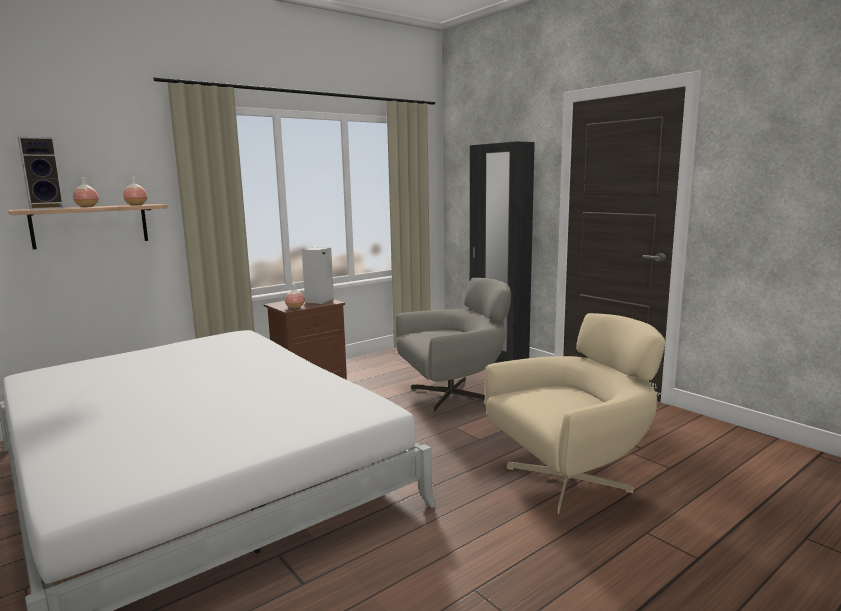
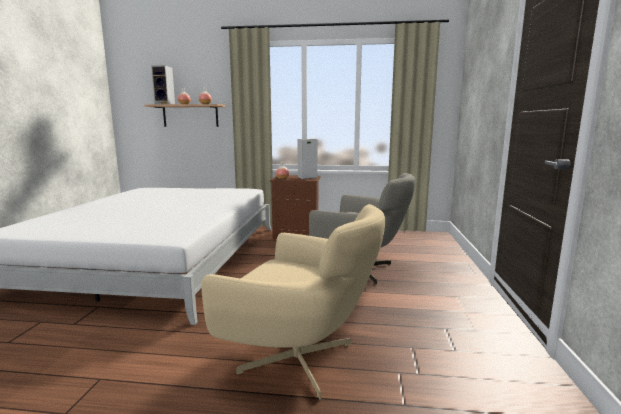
camera: 45 degrees right, 0 degrees up
(498, 359) = (453, 258): black wardrobe -> none

